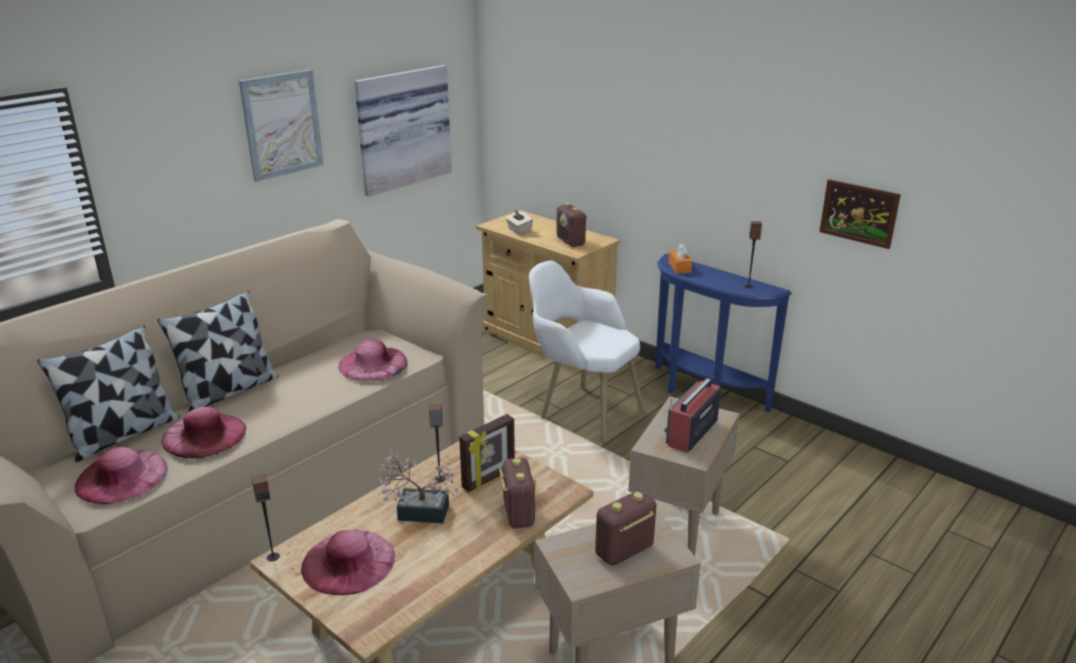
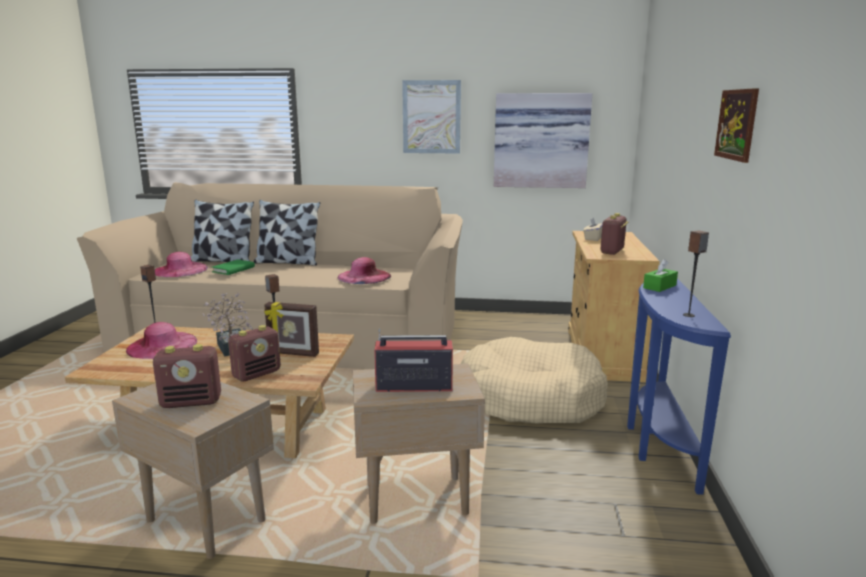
camera: 55 degrees right, 10 degrees down
(204, 435) = (233, 269): pink hat -> green book
(581, 409) = (530, 398): white armchair -> beige dog bed
(624, 551) = (192, 402): radio -> radio turned 150 degrees clockwise
(679, 267) = (659, 286): orange tissue box -> green tissue box
(859, 213) = (788, 223): picture -> picture (736, 124)

